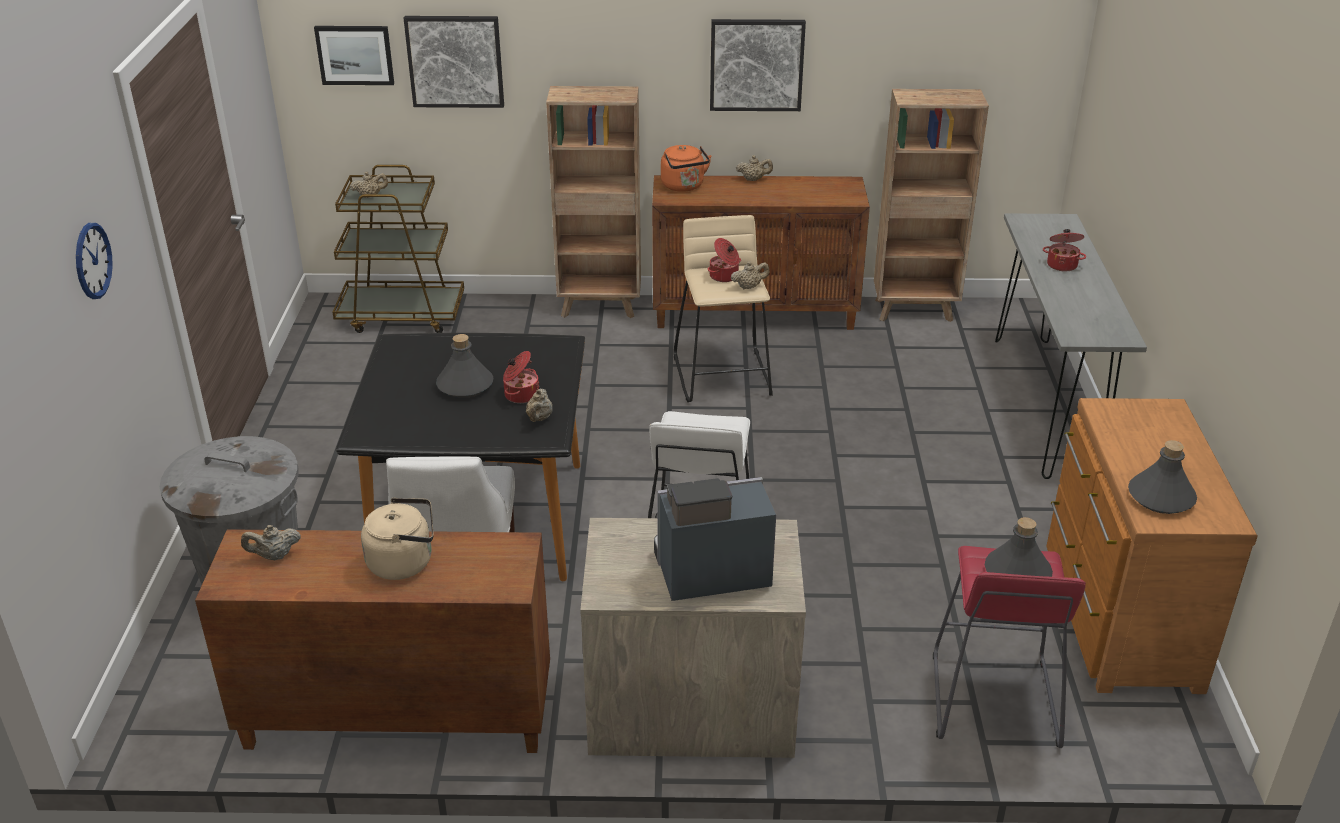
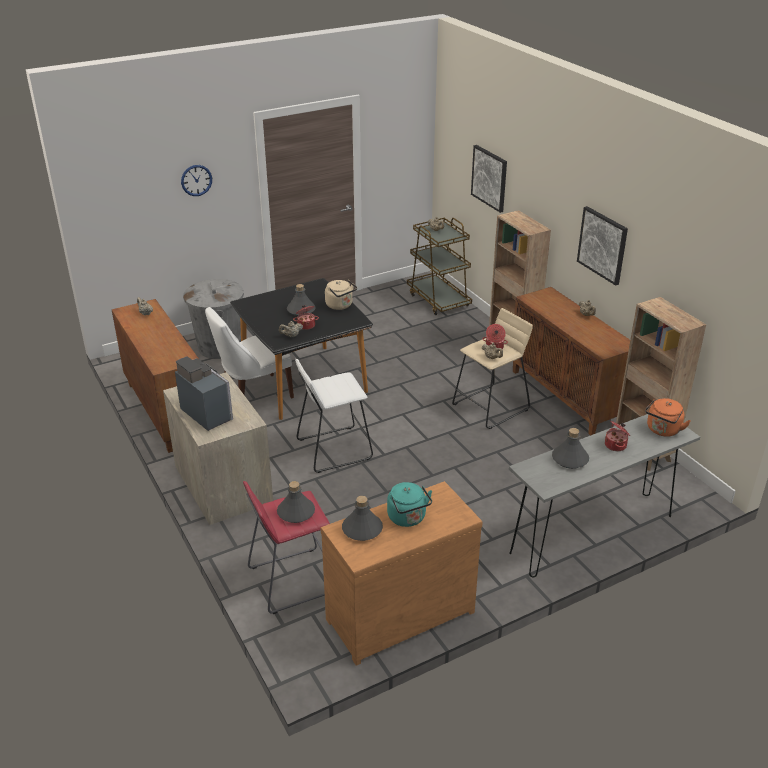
camera: 60 degrees right, 0 degrees up
(355, 54) = (458, 156): picture -> none
(404, 562) = (160, 340): beige kettle -> beige kettle (340, 305)
(684, 186) = (549, 298): orange kettle -> orange kettle (662, 430)
(1073, 302) = (569, 459): none -> grey bottle
(1153, 452) = (408, 518): none -> turquoise kettle

